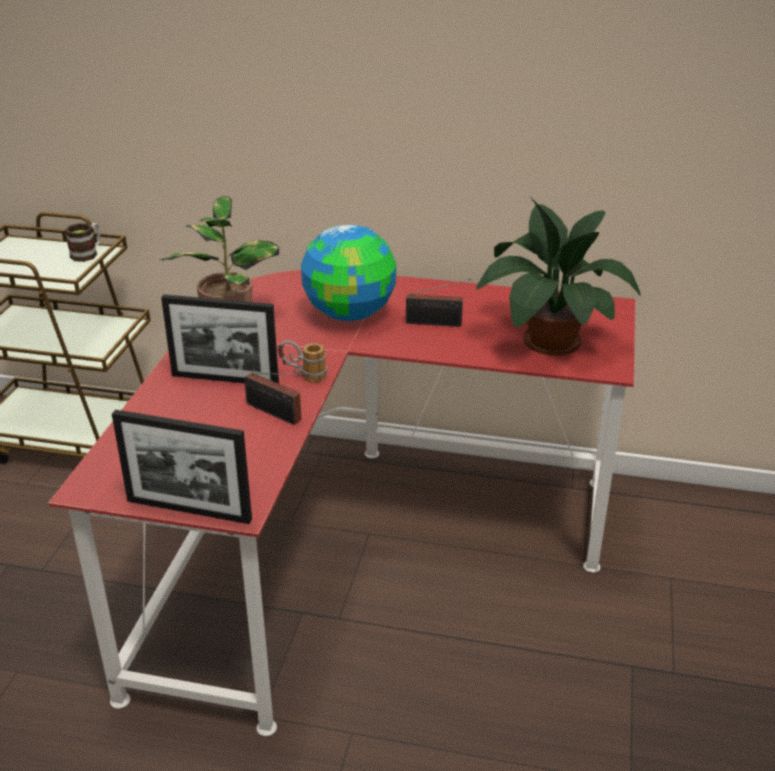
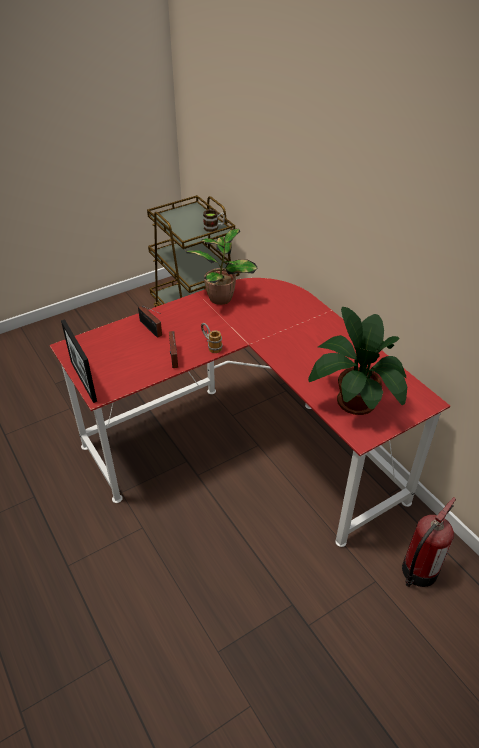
camera: 45 degrees right, 10 degrees up
(225, 379) = (179, 327): picture frame -> none
(350, 314) = (280, 324): globe -> none
(437, 323) = (313, 354): radio -> radio (151, 329)
(692, 539) = (418, 572): none -> fire extinguisher

